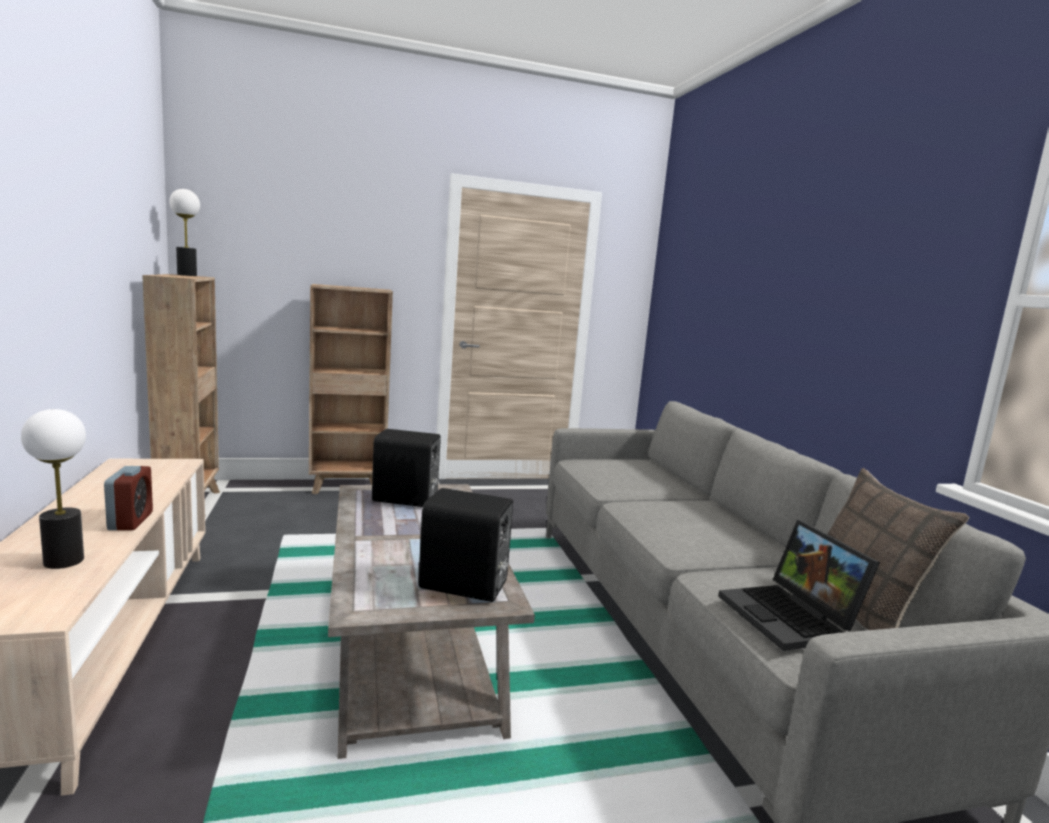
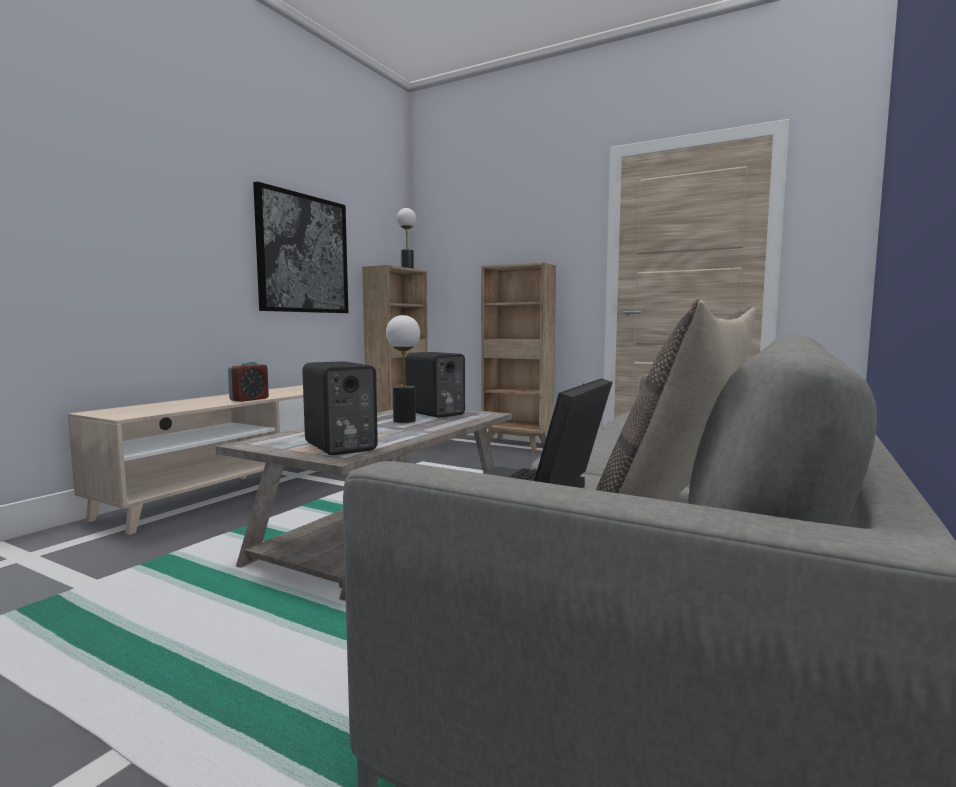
camera: 45 degrees right, 5 degrees down
(63, 561) = (184, 405): table lamp -> table lamp (404, 421)
(90, 267) = (303, 254): none -> picture

